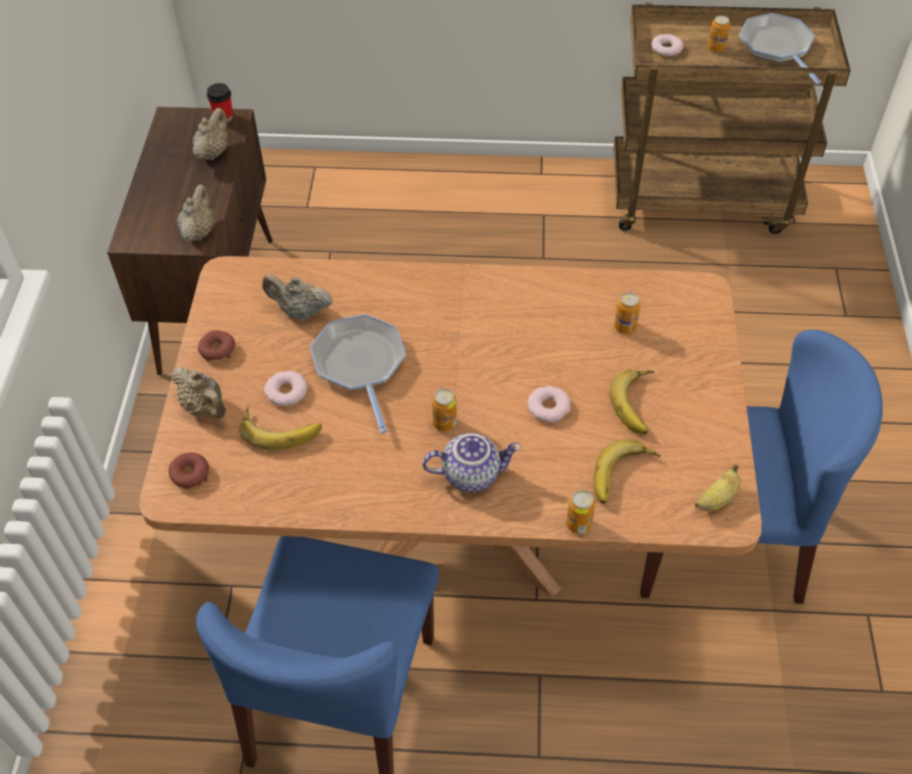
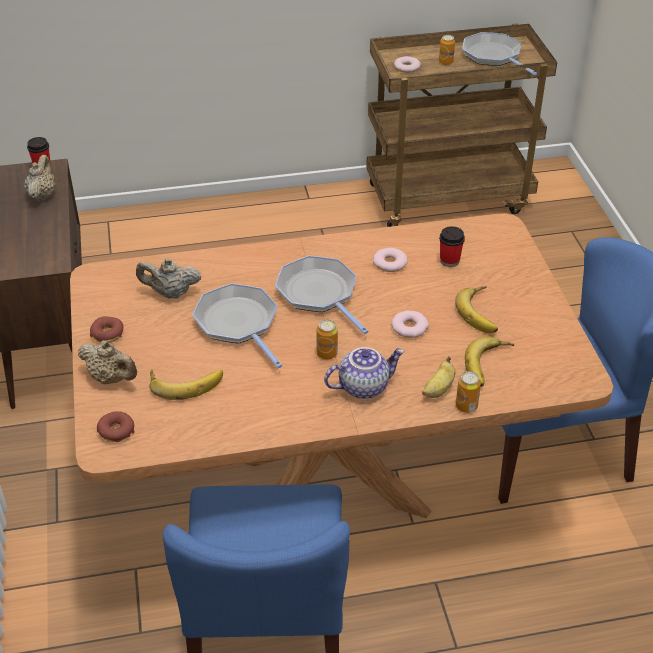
camera: 15 degrees left, 10 degrees down
(199, 232) = (50, 256): beige teapot -> none
(286, 392) = (180, 354): donut -> donut (390, 263)
(461, 343) = (319, 294): none -> frying pan
(625, 327) = (449, 261): can -> cup
(716, 499) = (569, 368): banana -> banana (438, 389)

